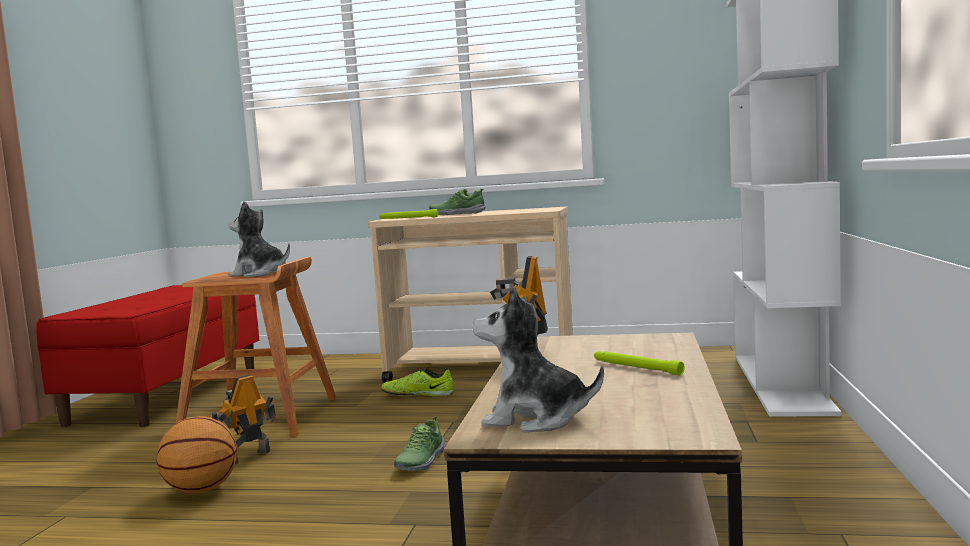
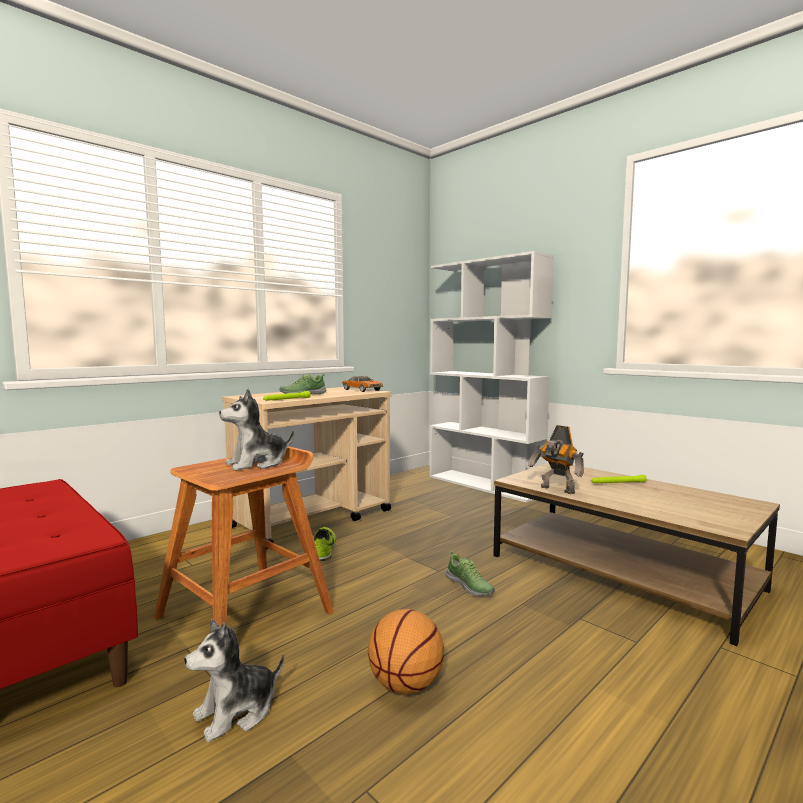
camera: 55 degrees left, 0 degrees up
(247, 457) = (349, 645): toy robot -> none
(418, 395) = (324, 548): shoe -> shoe turned 135 degrees clockwise
(535, 419) = (704, 516): plush toy -> plush toy (236, 712)
(542, 209) = (362, 390): none -> toy car

